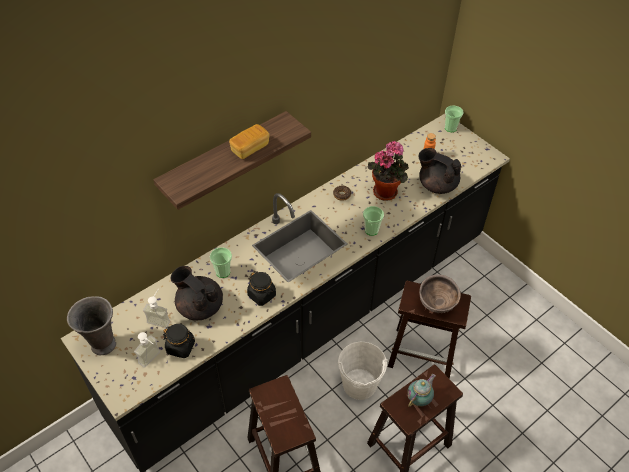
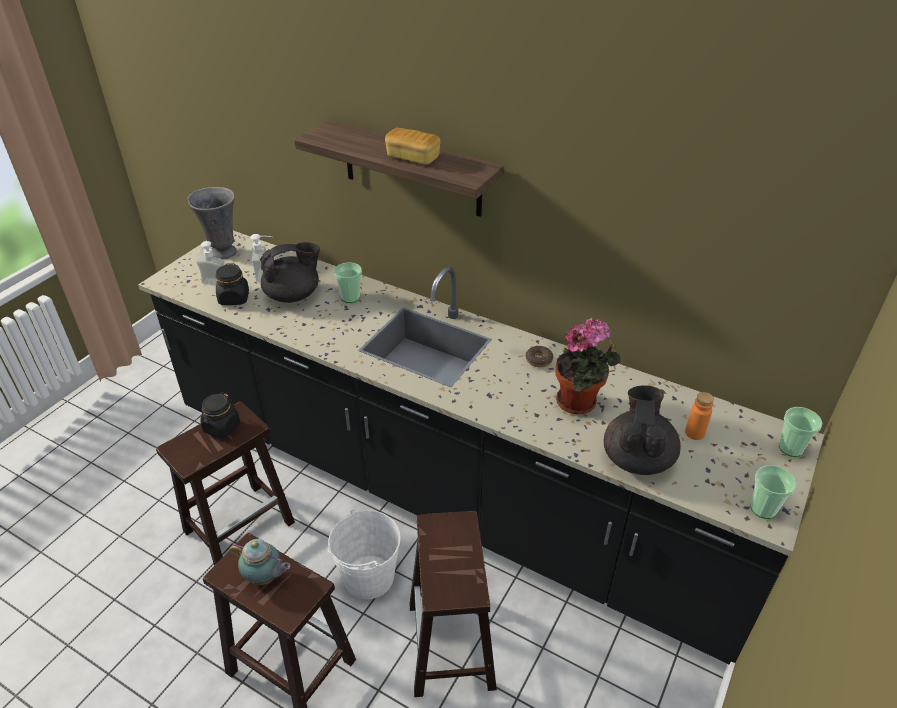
camera: 70 degrees right, 10 degrees down
(199, 306) = (293, 295): black teapot -> black teapot turned 45 degrees clockwise
(262, 295) = (328, 335): black jar -> black jar (222, 427)
(371, 230) = (490, 404): cup -> cup (763, 509)
(436, 305) = (446, 560): brown bowl -> none

